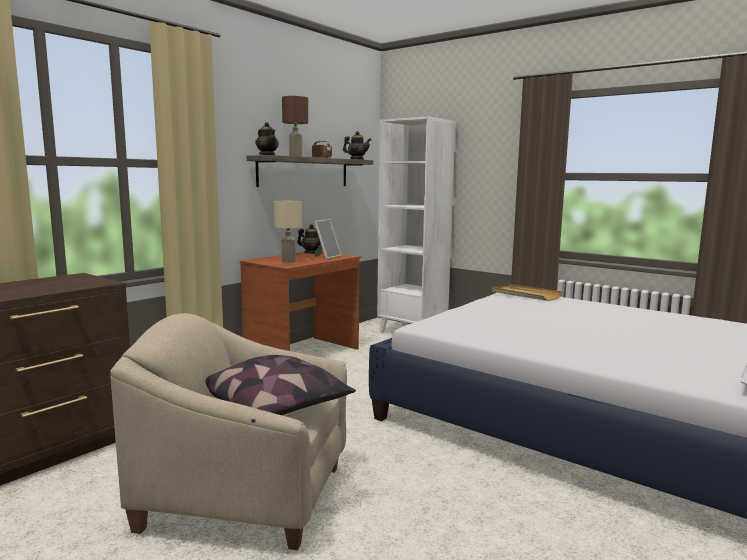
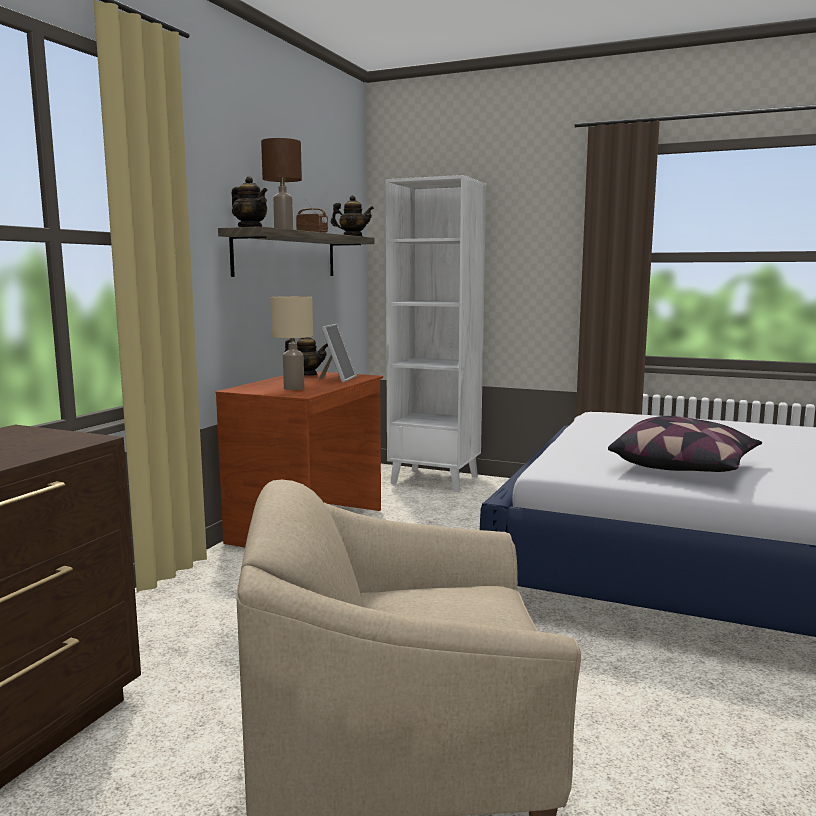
camera: 15 degrees left, 0 degrees up
(277, 407) = (465, 617): pillow -> pillow (685, 468)
(525, 294) = (624, 416): beige tray -> none

